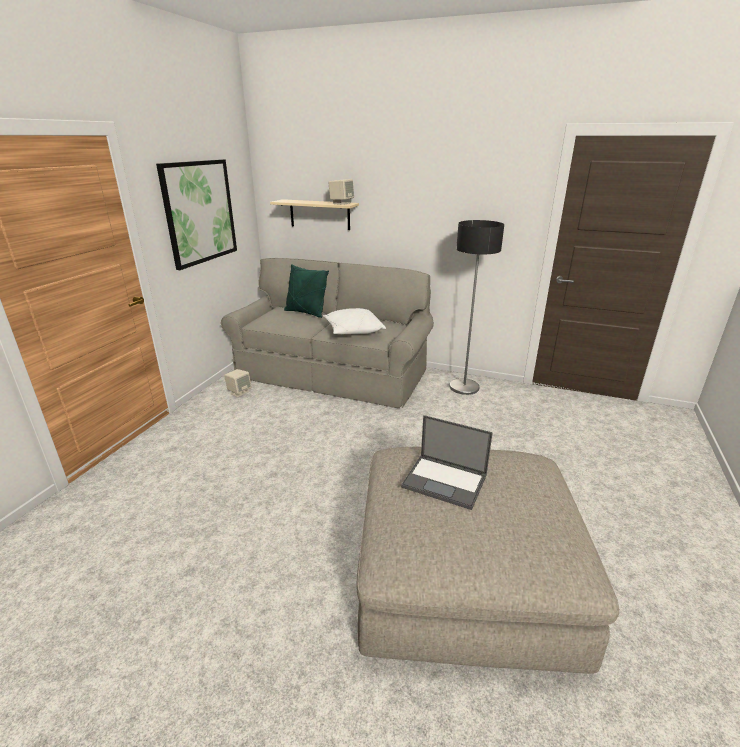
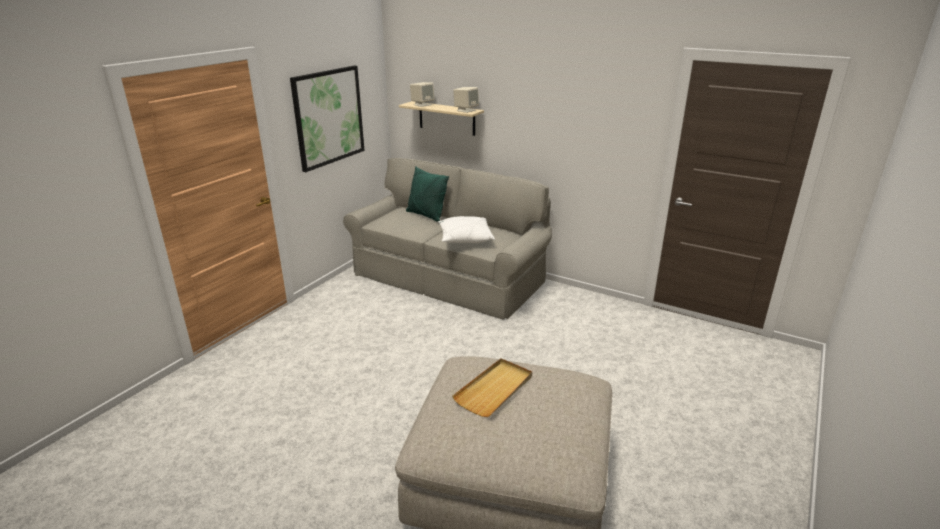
camera: 10 degrees right, 0 degrees up
(239, 392) = (354, 289): beige speaker -> beige speaker (422, 104)
(445, 481) = (494, 389): laptop -> beige tray
(464, 387) = (578, 303): floor lamp -> none

